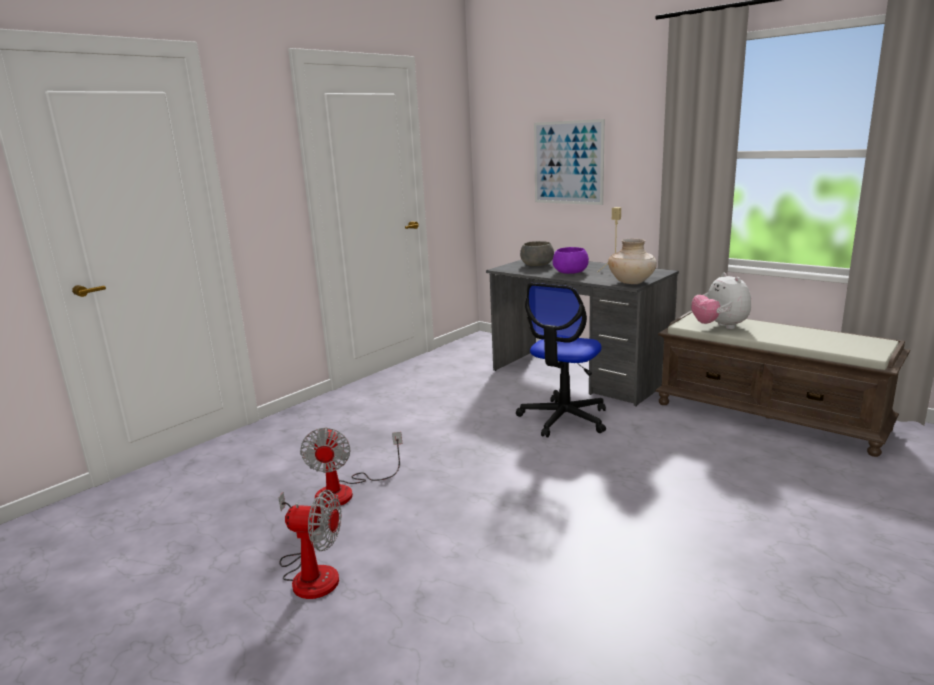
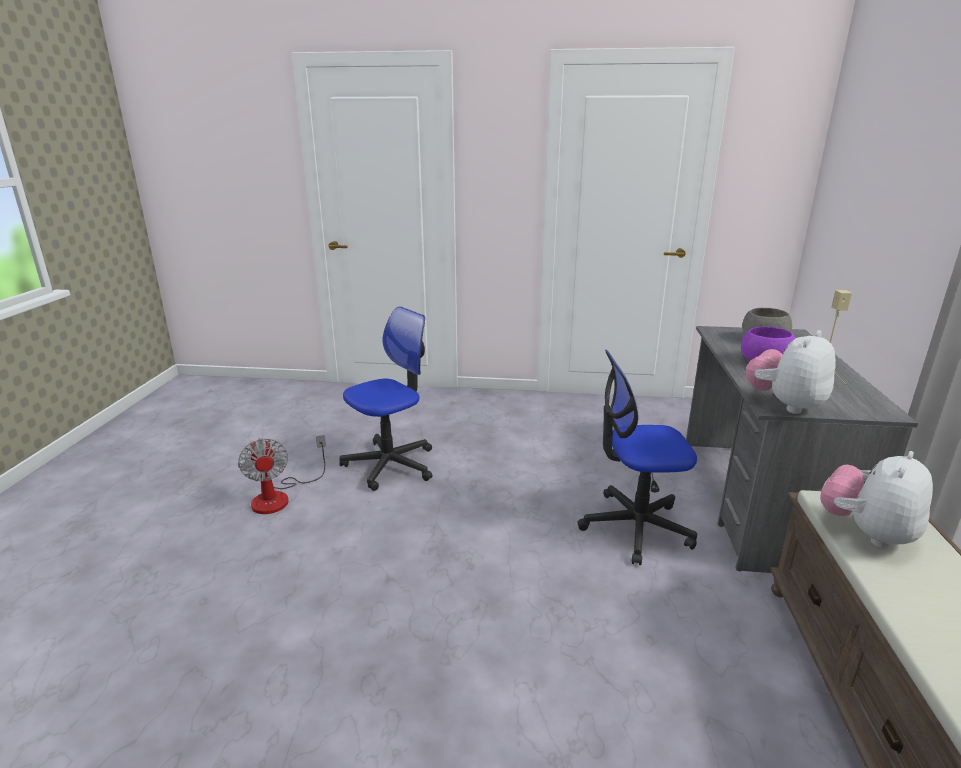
camera: 55 degrees right, 5 degrees up
(346, 491) = (390, 464): fan -> office chair
(568, 162) = (888, 209): picture -> none
(631, 282) = (785, 405): beige vase -> plush toy

